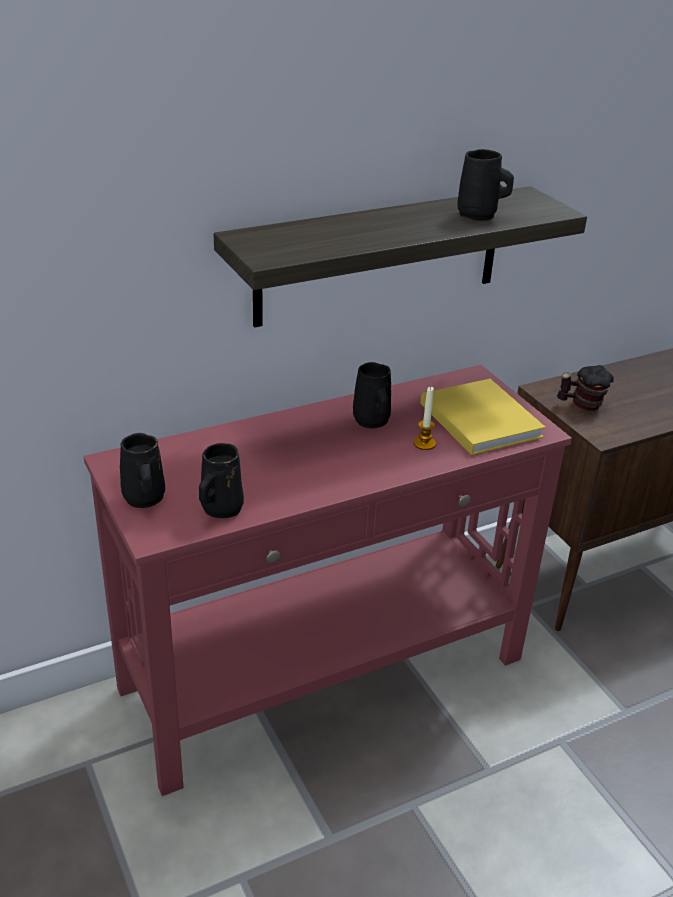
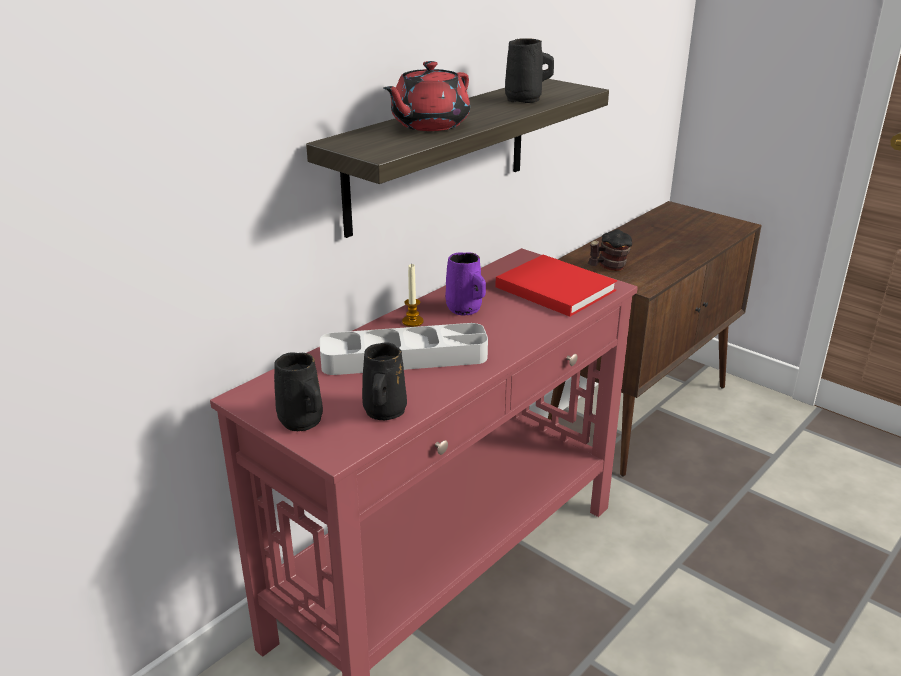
camera: 20 degrees left, 5 degrees down
(277, 458) = (404, 357): none -> grey tray
(347, 231) = (429, 125): none -> red teapot
(371, 421) = (465, 309): black mug -> purple mug
(424, 443) = (524, 317): candle -> candle (412, 321)
(478, 418) = (552, 287): yellow book -> red book

